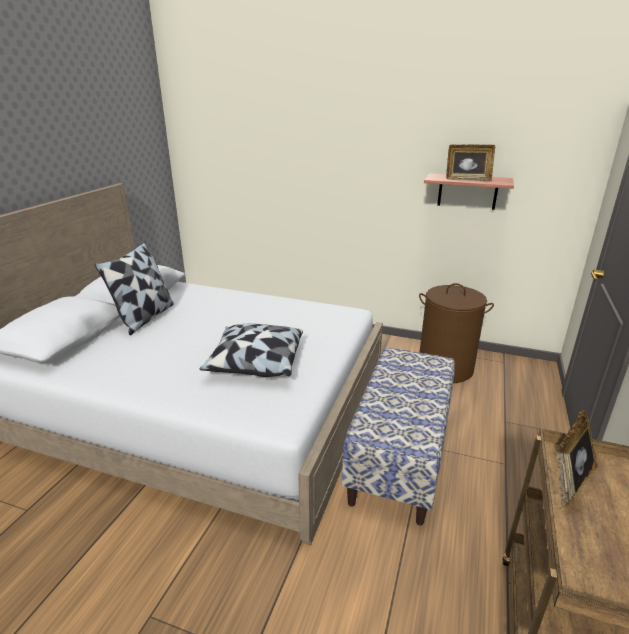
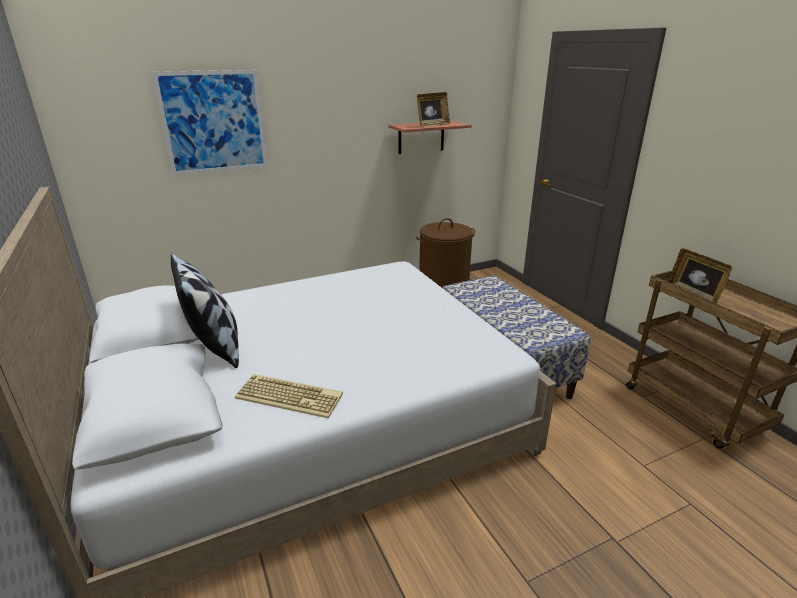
camera: 45 degrees left, 0 degrees up
(118, 366) = (291, 396): none -> keyboard
(255, 363) = (408, 331): pillow -> none
(270, 153) = (214, 122): none -> picture

